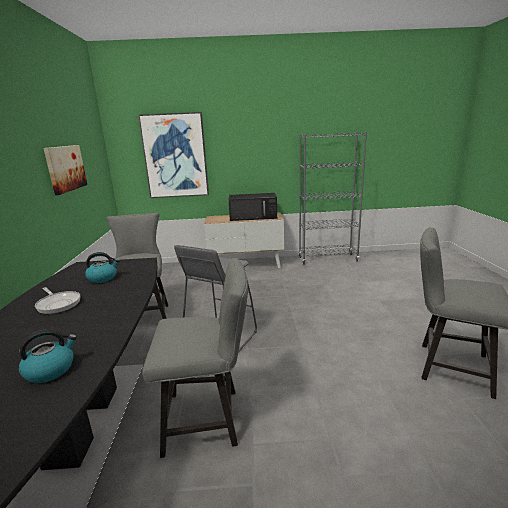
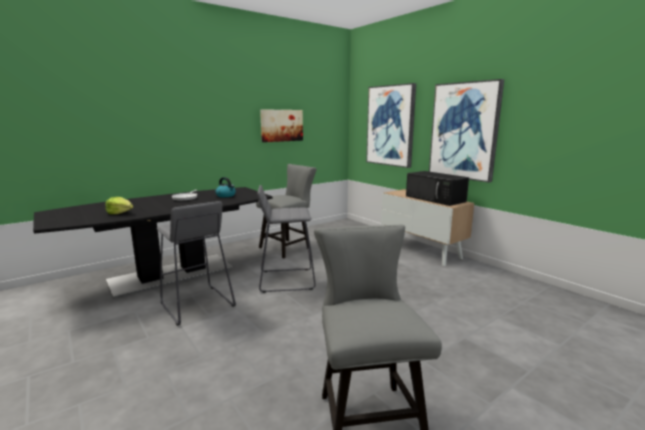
camera: 55 degrees right, 5 degrees down
(51, 369) = (120, 213): kettle -> lettuce
(209, 419) = (196, 305): grey chair -> grey stool
(260, 155) = (464, 131): none -> picture
(327, 259) = (517, 282): grey bookcase -> none

